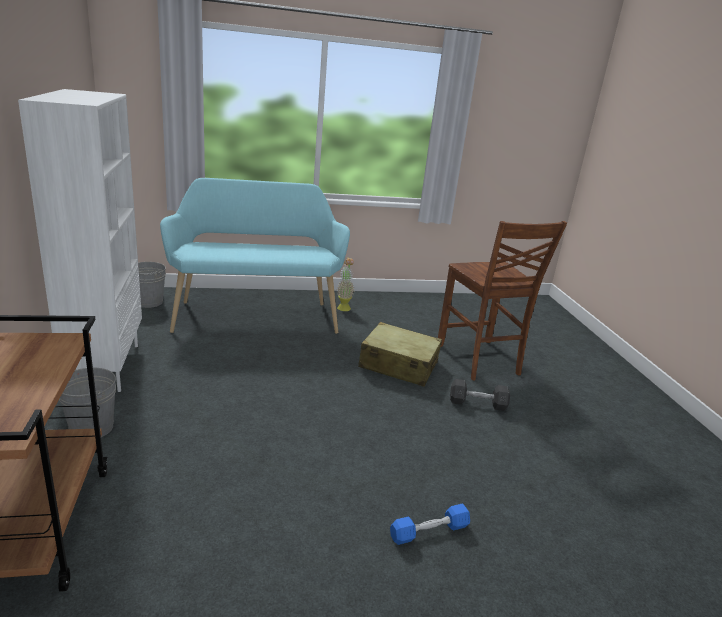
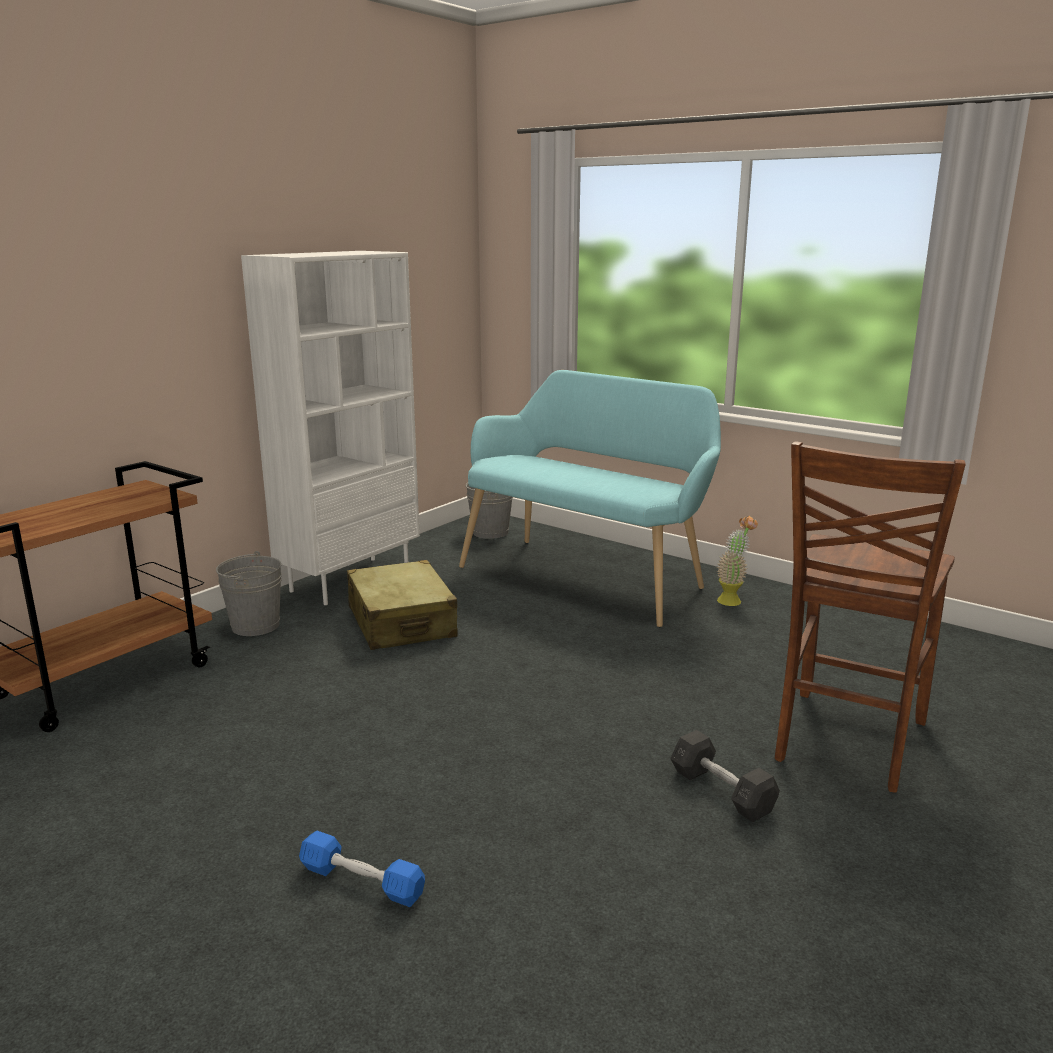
camera: 50 degrees right, 5 degrees down
(398, 365) = (682, 694): beige suitcase -> beige suitcase (401, 622)

